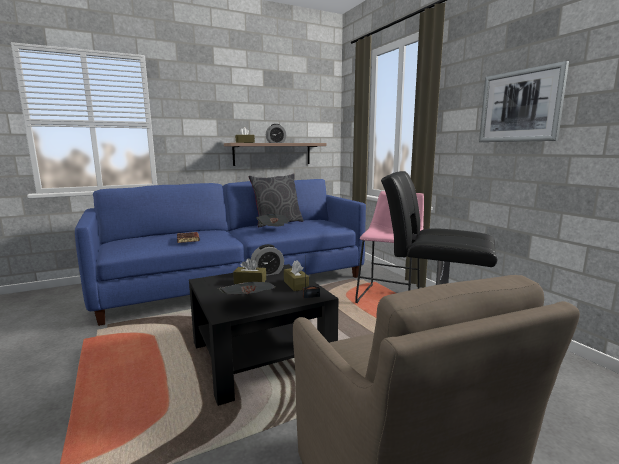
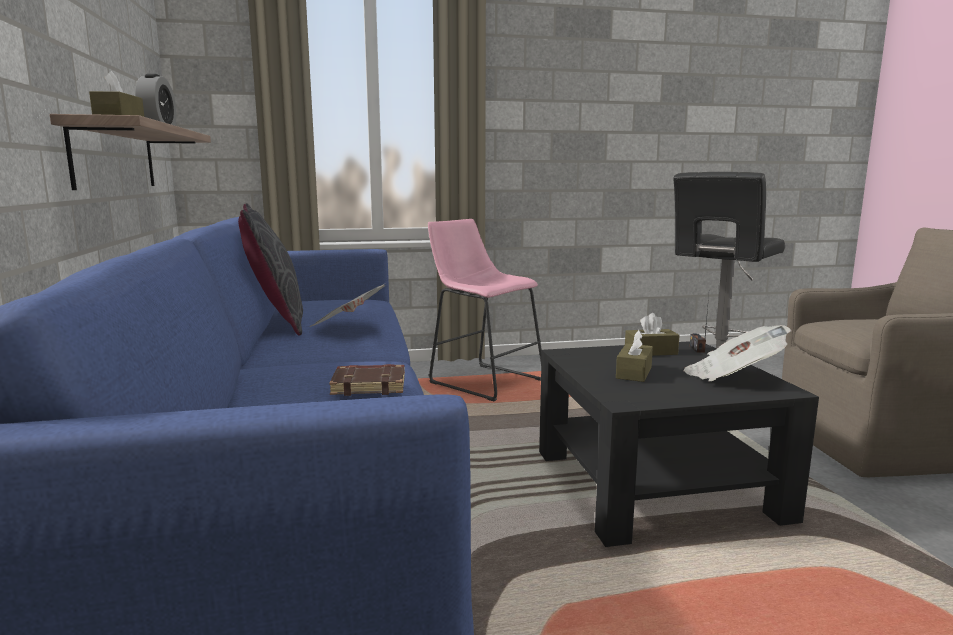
camera: 75 degrees left, 0 degrees up
(267, 273) = (591, 362): alarm clock -> none
(520, 106) = (580, 106): picture -> none

